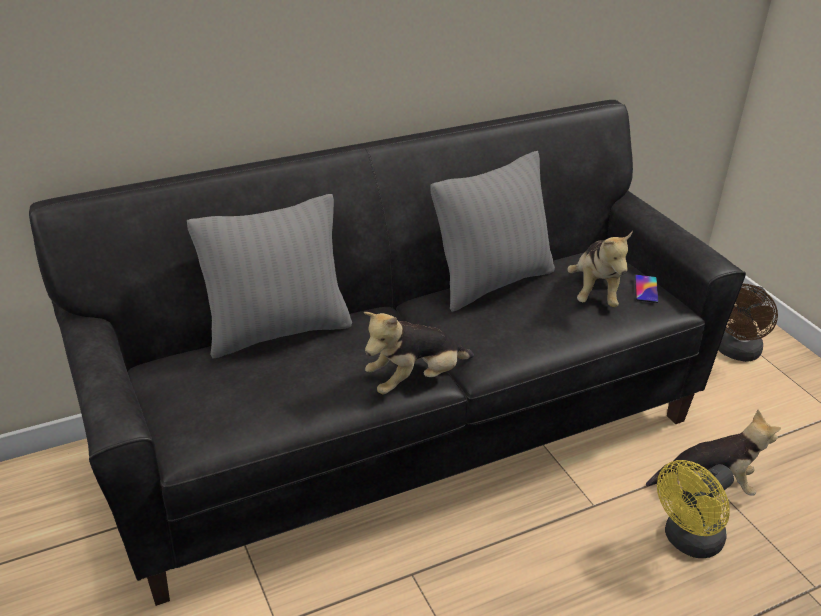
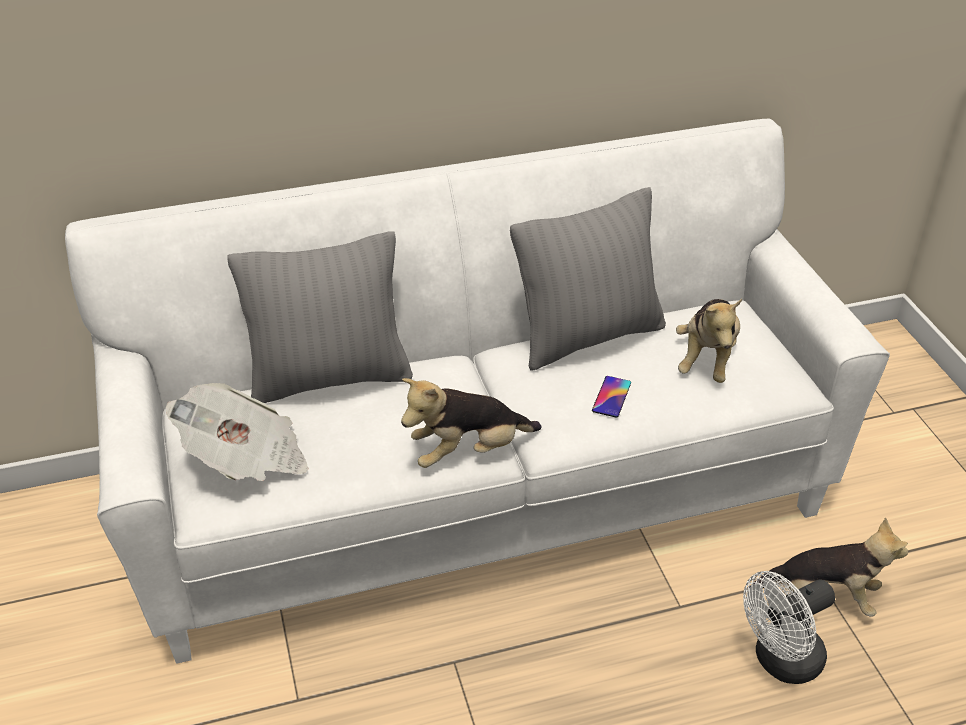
camera: 10 degrees right, 5 degrees up
(217, 402) = (246, 459): none -> newspaper
(405, 434) = (481, 497): black sofa -> white sofa
(646, 289) = (768, 361): phone -> phone (611, 397)
(687, 541) = (780, 662): yellow fan -> white fan
(735, 352) = (907, 433): brown fan -> none

